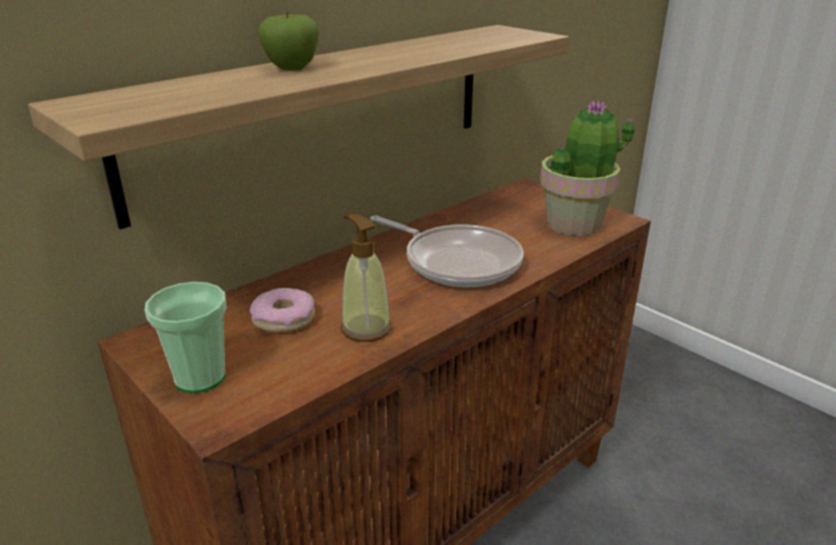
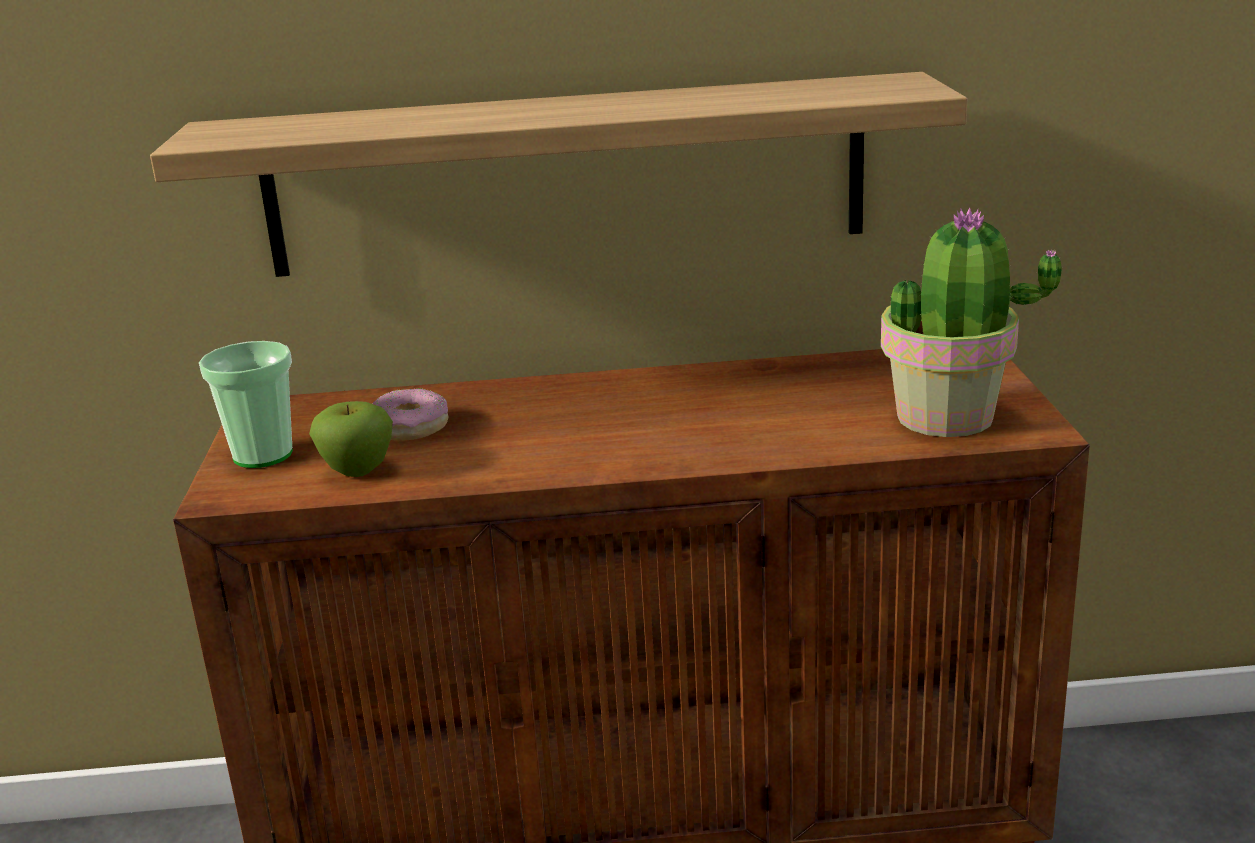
camera: 40 degrees right, 5 degrees down
(291, 68) = (480, 110): apple -> apple (357, 470)
(366, 328) = (471, 460): soap dispenser -> none
(457, 262) = (691, 422): frying pan -> none

